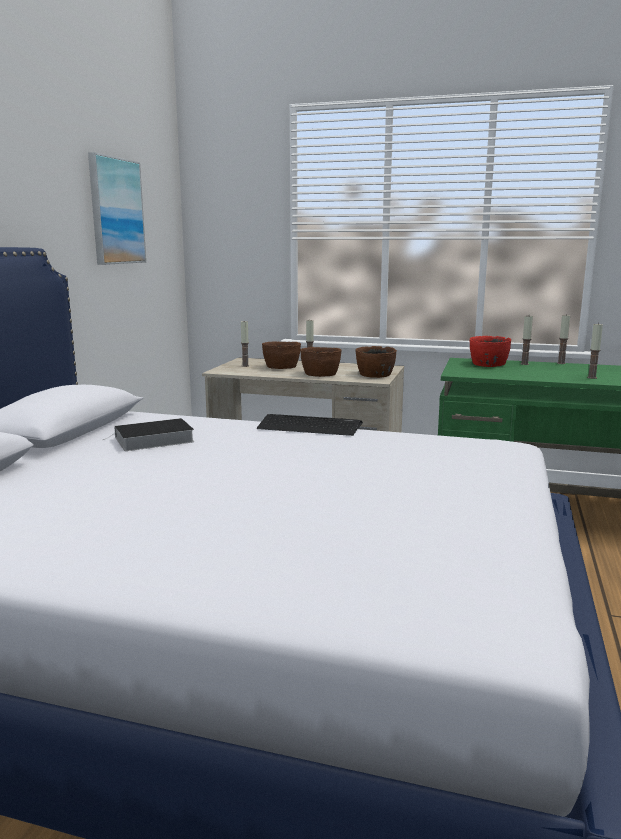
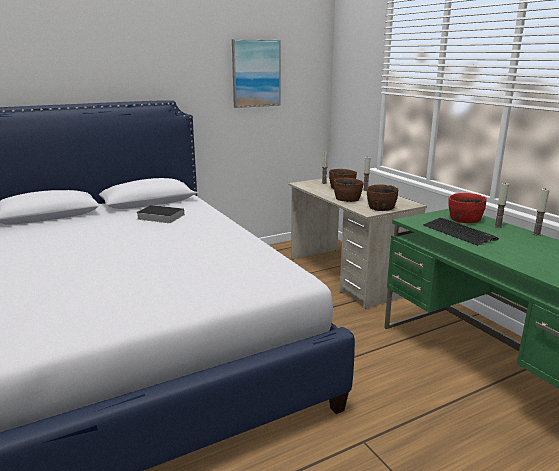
camera: 45 degrees right, 5 degrees up
(309, 427) = (237, 231): keyboard -> keyboard (458, 232)
(591, 377) = (509, 253): candle -> none

